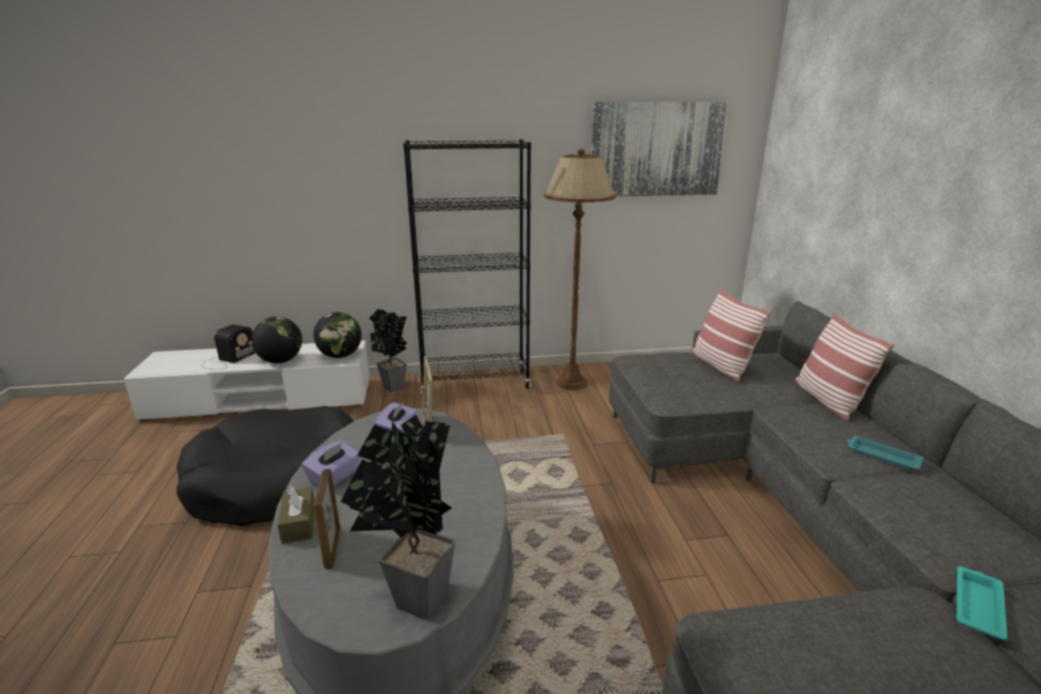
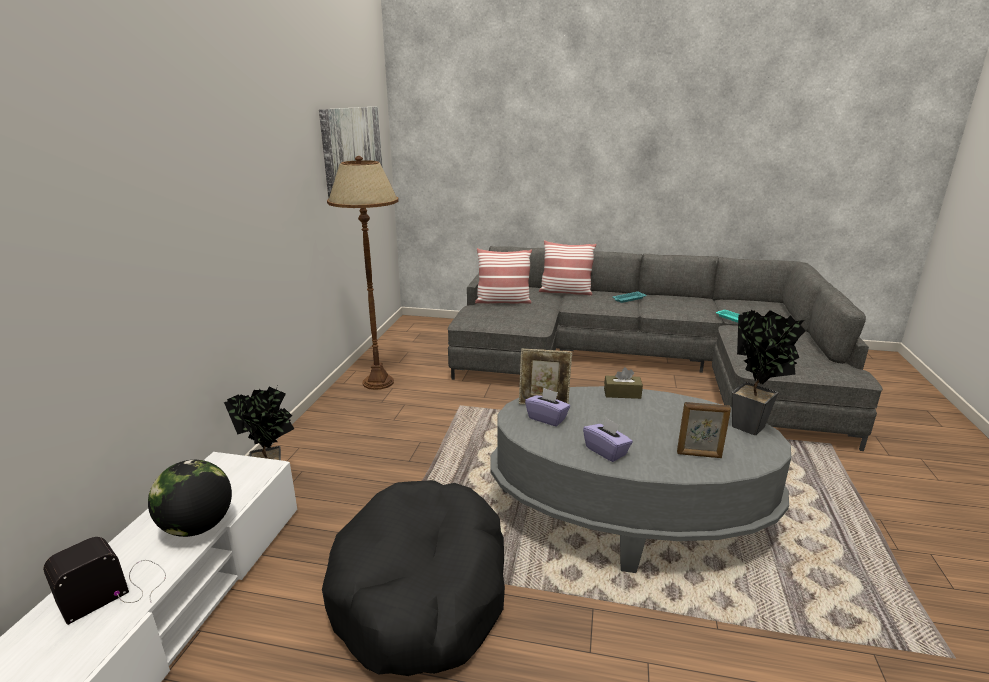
camera: 70 degrees left, 0 degrees up
(227, 360) = (117, 589): radio -> radio turned 90 degrees counterclockwise
(299, 523) = (668, 469): brown tissue box -> brown tissue box (622, 393)
(340, 356) = (244, 473): globe -> none
(475, 383) = (322, 429): black bookcase -> none

